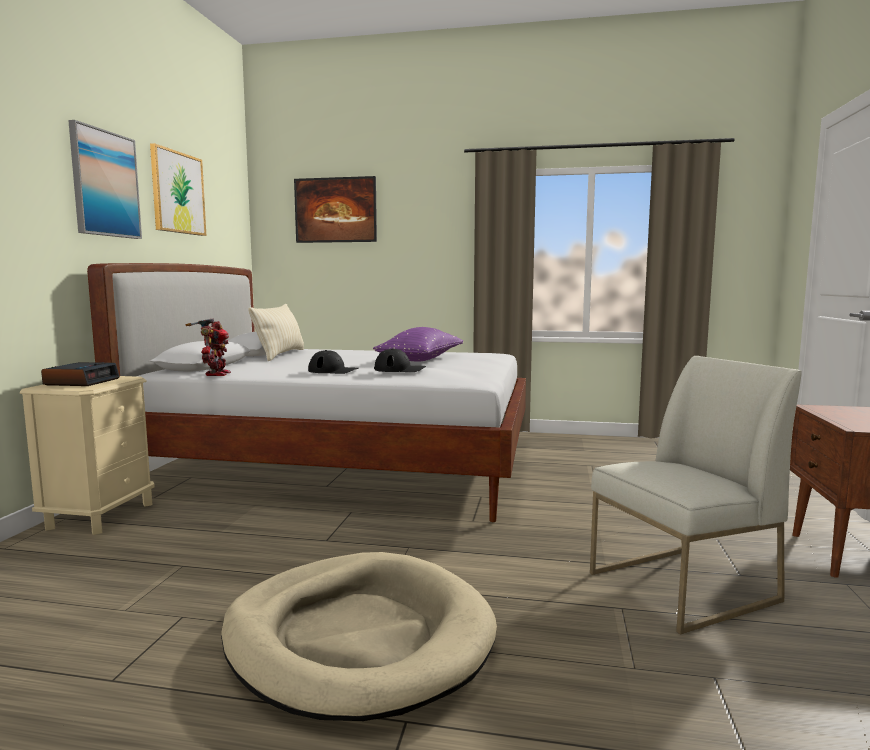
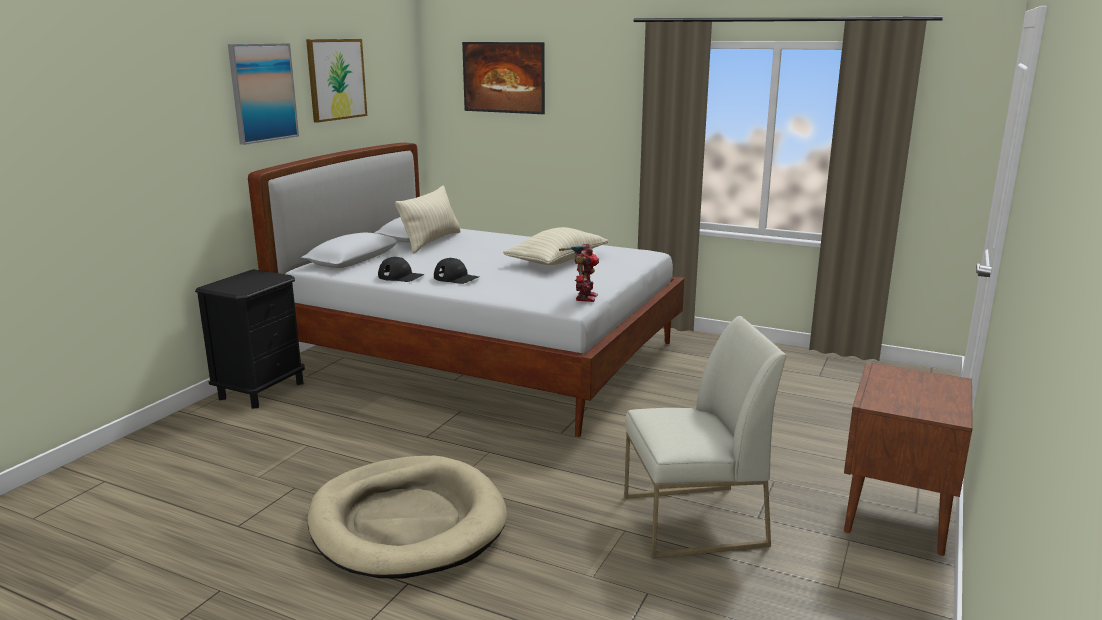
camera: 15 degrees right, 10 degrees up
(82, 381) = (243, 280): alarm clock -> none
(101, 515) = (261, 390): beige nightstand -> black nightstand
(215, 374) = (354, 274): toy robot -> toy robot (584, 297)
(400, 369) = (514, 282): black cap -> black cap (401, 276)
(420, 360) = (557, 261): purple pillow -> beige pillow

